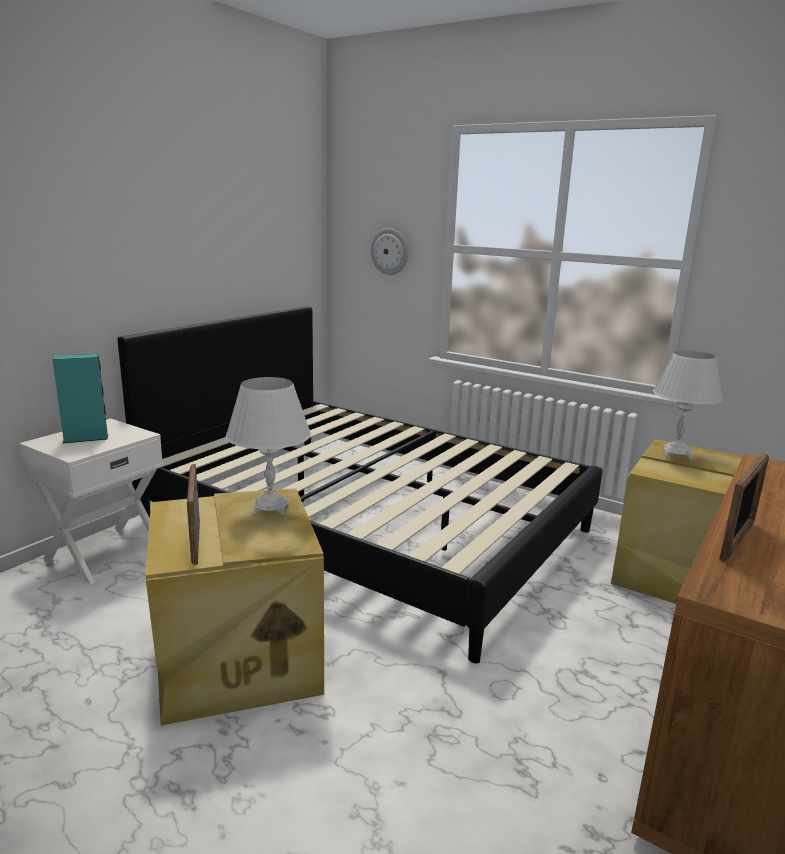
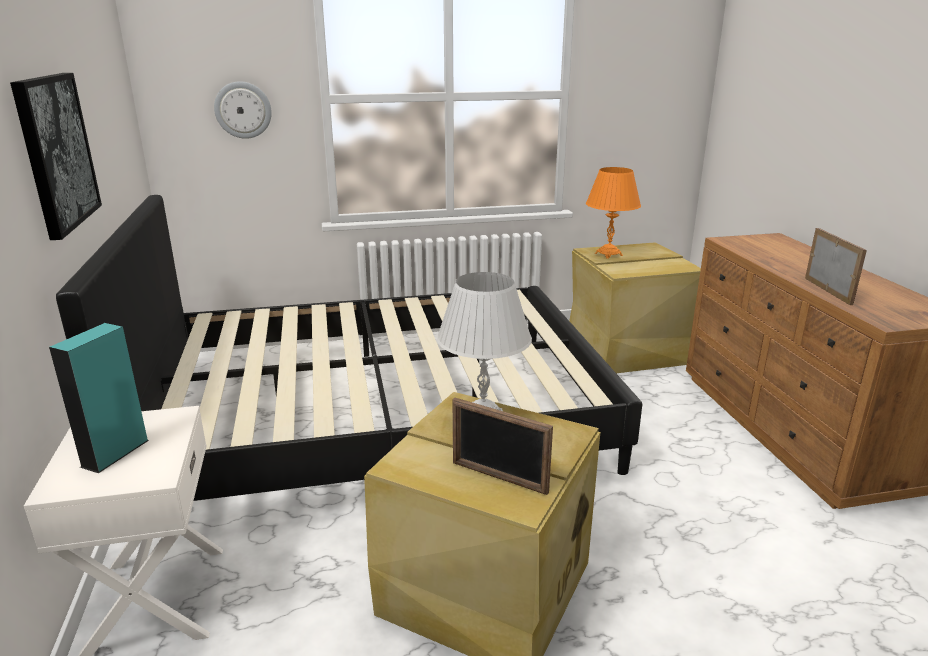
camera: 45 degrees left, 5 degrees up
(172, 254) = (56, 152): none -> picture
(676, 453) = (608, 254): white table lamp -> orange table lamp

